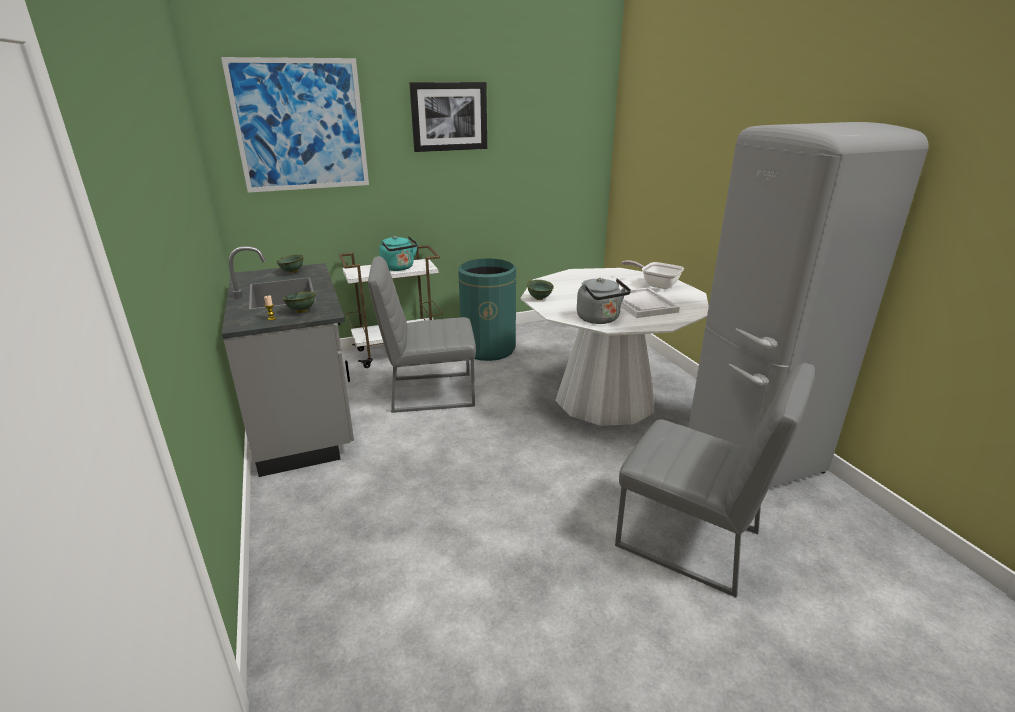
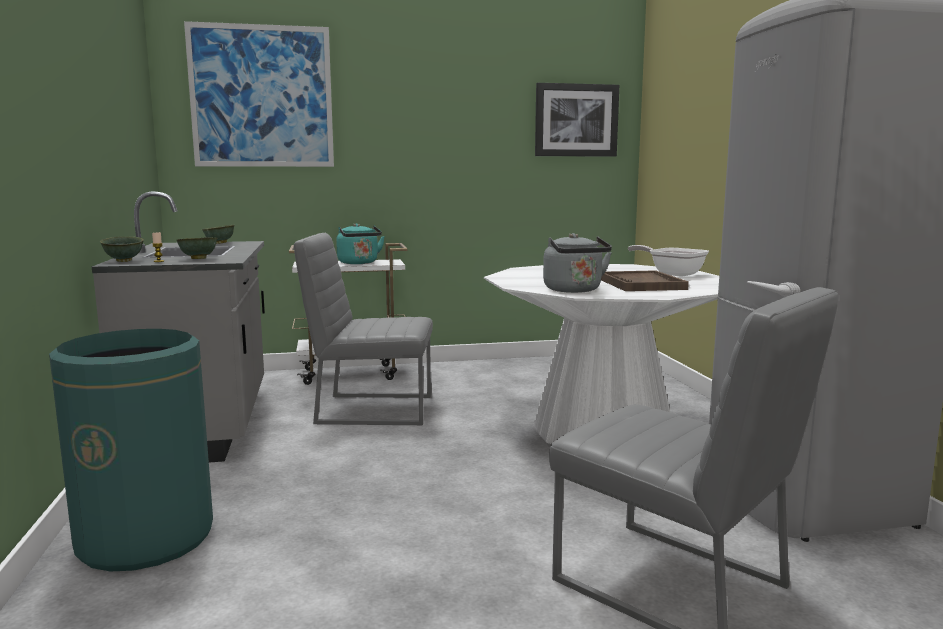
camera: 10 degrees right, 15 degrees down
(449, 116) = (433, 94): picture -> picture (576, 120)
(488, 349) = (467, 376): green trash can -> green trash can (146, 538)
(540, 298) = (508, 277): green bowl -> green bowl (124, 261)
(642, 304) = (641, 284): white tray -> brown tray

